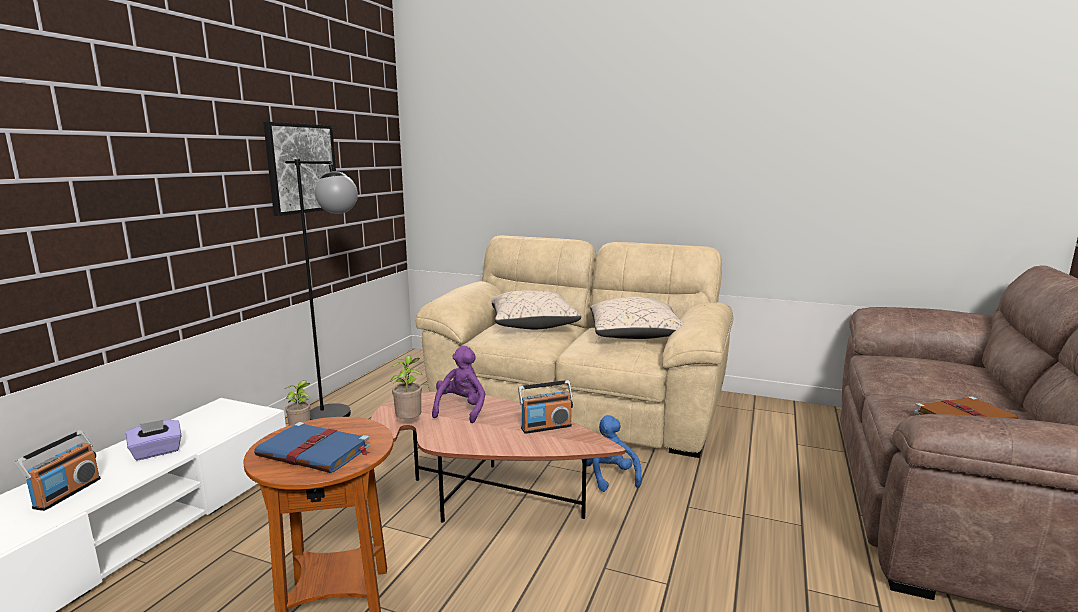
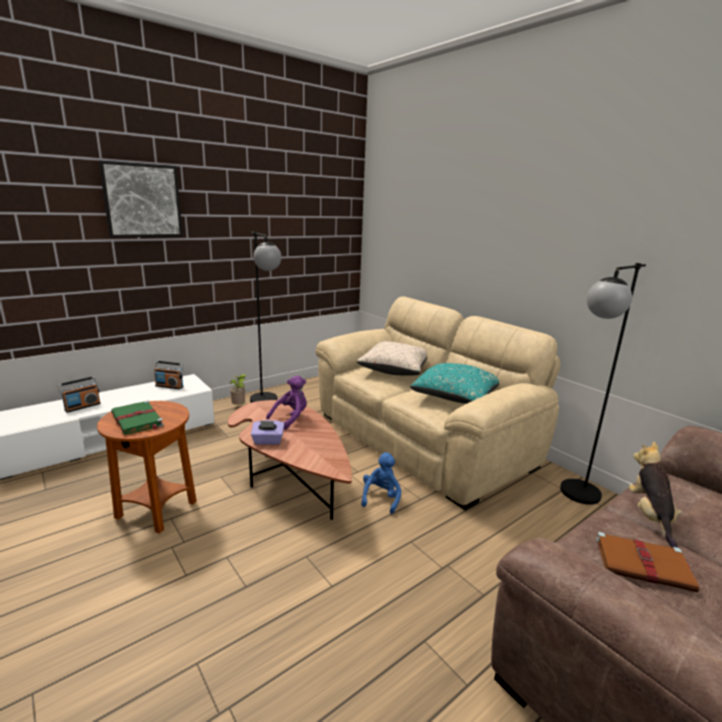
camera: 30 degrees right, 5 degrees up
(157, 452) = (134, 397): purple tissue box -> purple tissue box (268, 441)
(301, 168) = (270, 236): picture -> picture (142, 201)
(315, 452) = (137, 420): blue book -> green book
(409, 422) = (252, 418): potted plant -> none
(546, 427) = (323, 447): radio -> radio (169, 386)
(635, 335) = (457, 397): beige pillow -> turquoise pillow
(769, 415) = (573, 497): none -> black floor lamp
(910, 386) = (650, 516): none -> plush toy

